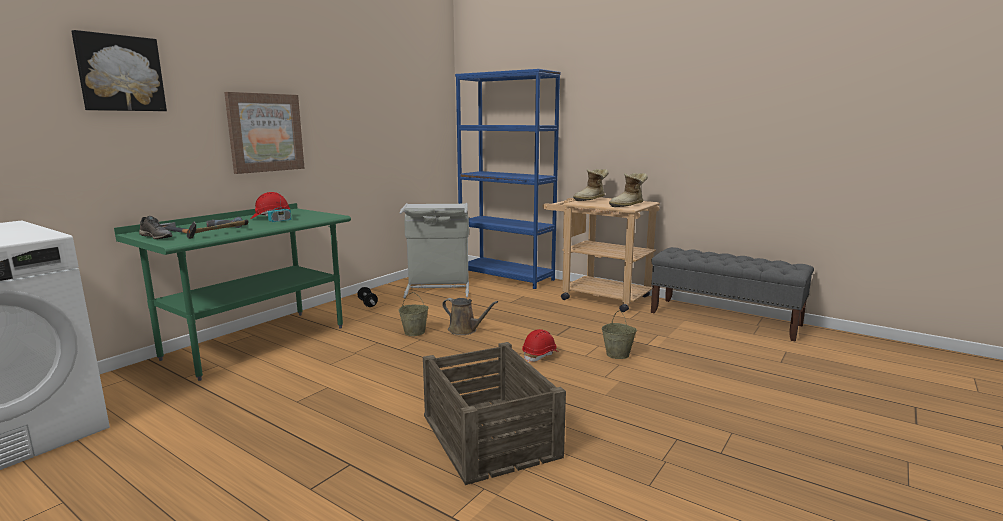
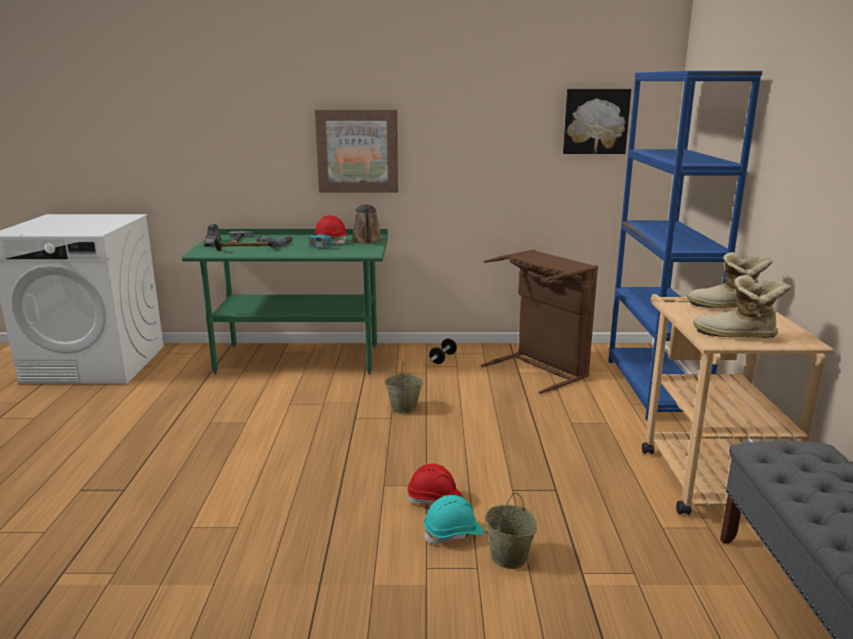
camera: 55 degrees right, 5 degrees up
(120, 73) = (223, 97): picture -> picture (595, 121)
(438, 288) = (541, 369): grey laundry basket -> brown laundry basket
(465, 330) = (445, 430): brown watering can -> brown watering can (367, 241)
(490, 435) = (215, 538): crate -> none
(580, 360) = (453, 533): none -> turquoise hard hat

